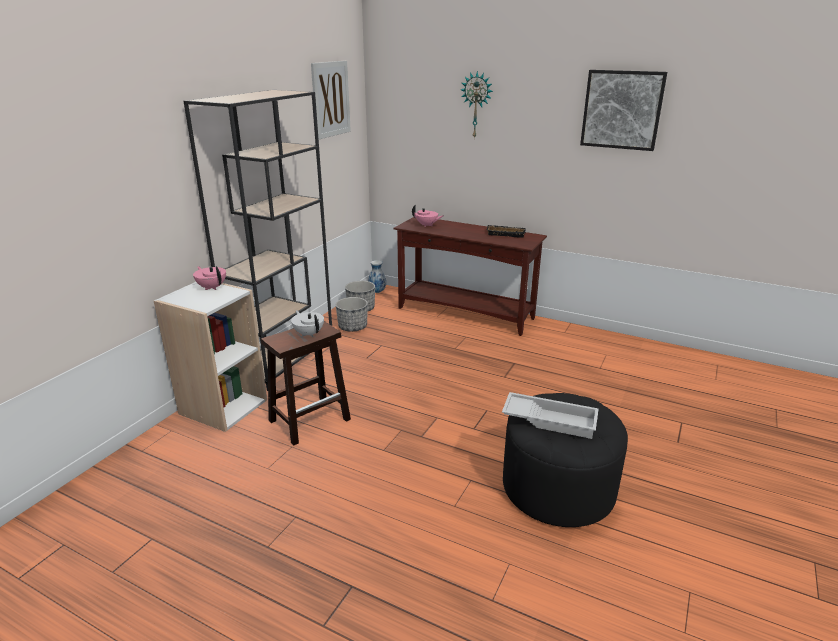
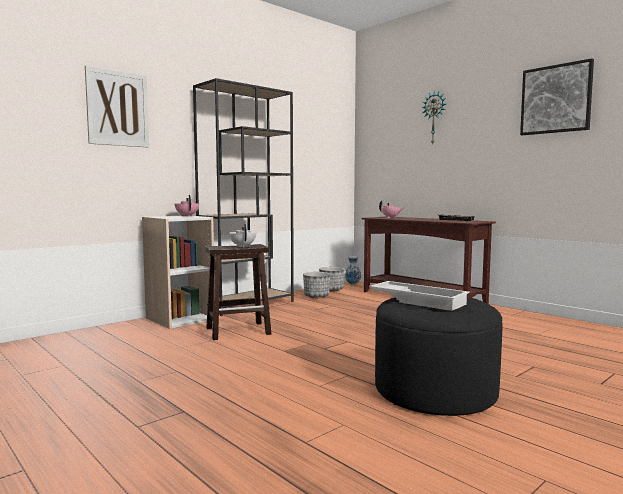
camera: 20 degrees right, 20 degrees down
(330, 99) = (321, 119): picture -> picture (117, 108)

